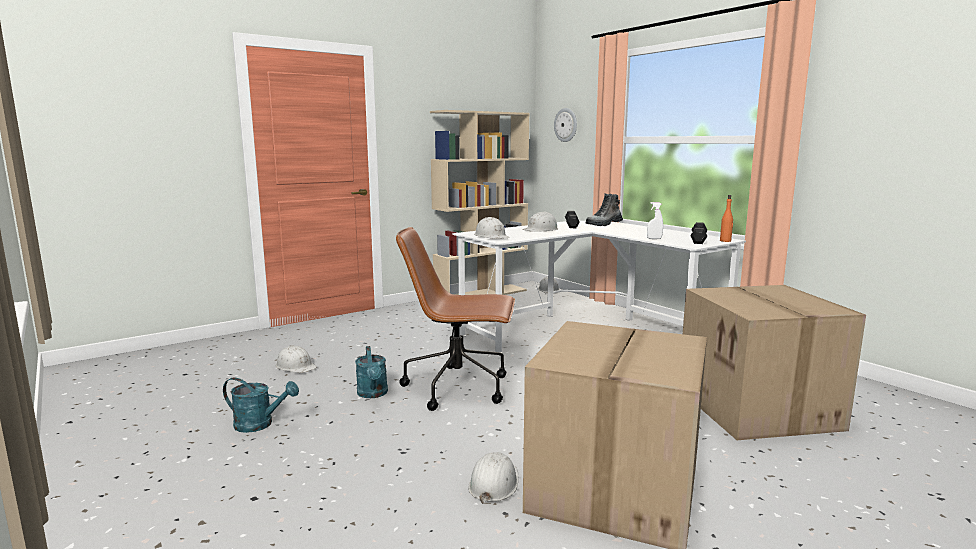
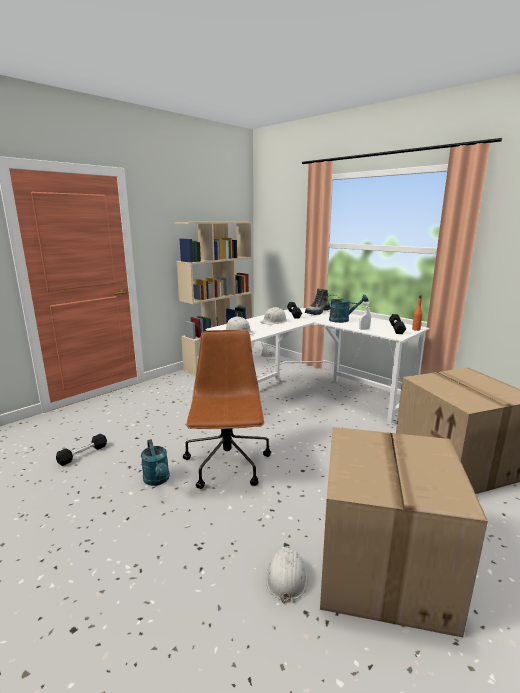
camera: 10 degrees left, 5 degrees up
(260, 424) = (62, 529): turquoise watering can -> turquoise watering can (343, 320)
(295, 366) = (83, 454): white hard hat -> black dumbbell
(459, 387) = (228, 465): brown office chair -> brown office chair turned 90 degrees clockwise
(566, 125) = (279, 230): wall clock -> none

